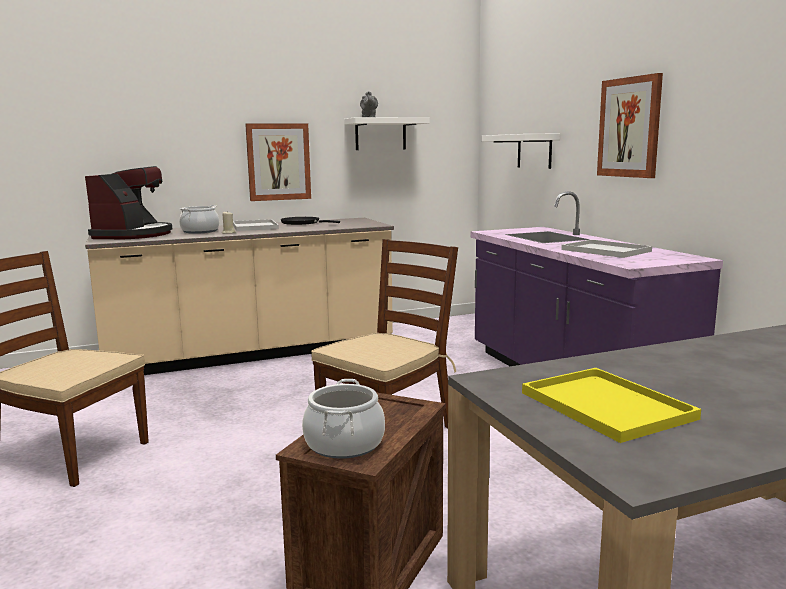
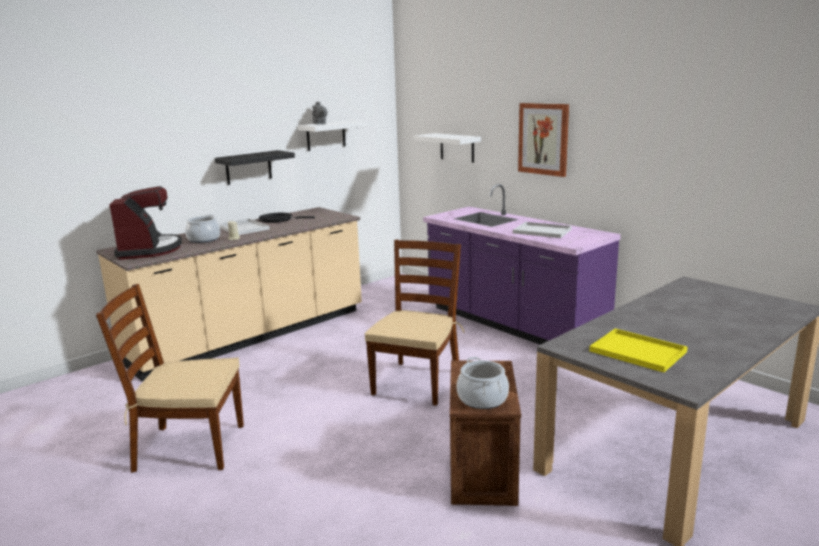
camera: 20 degrees left, 5 degrees up
(278, 162) = (248, 167): picture -> black shelf

